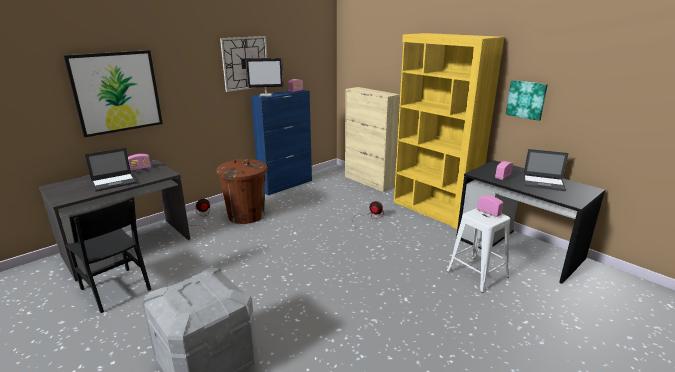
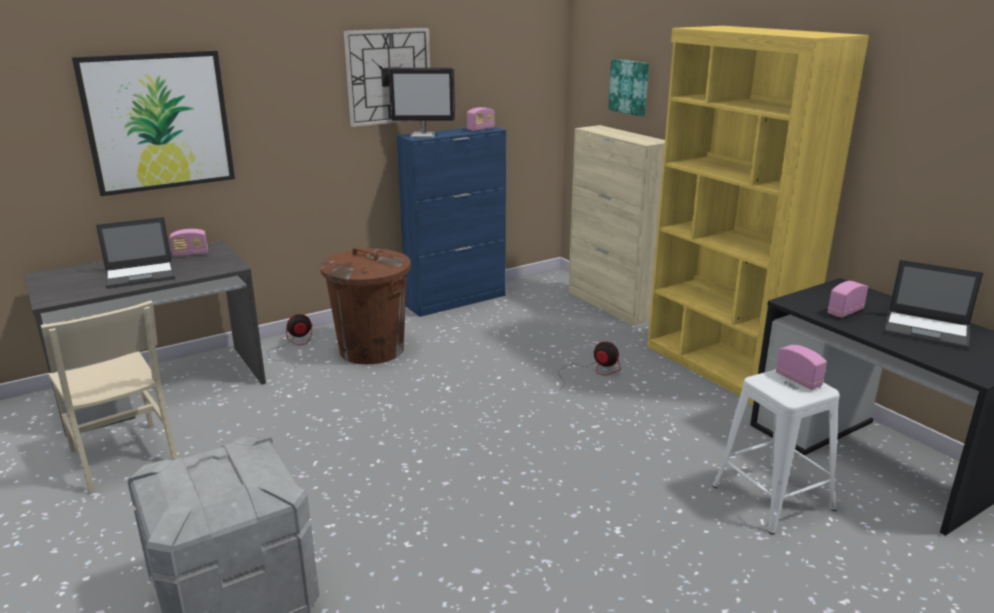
camera: 10 degrees right, 0 degrees up
(115, 289) = (123, 456): black chair -> beige chair
(526, 99) = (907, 161): picture -> picture (630, 87)

